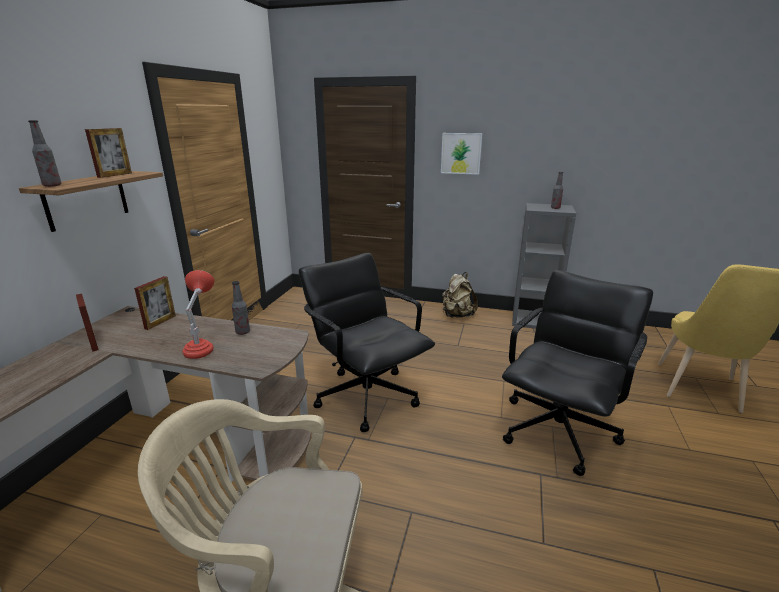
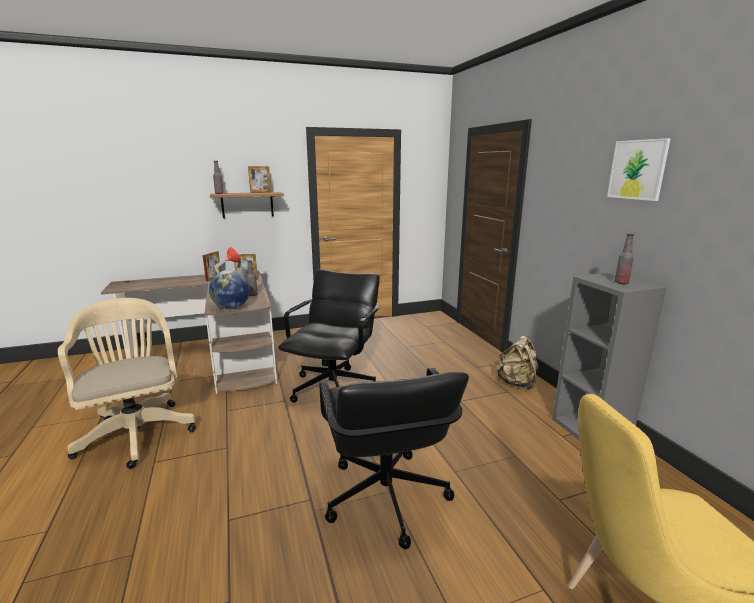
camera: 55 degrees right, 5 degrees down
(273, 355) = (231, 308): none -> globe
(461, 153) = (557, 202): picture -> picture (637, 169)
(559, 431) = (385, 497): black office chair -> black office chair turned 75 degrees clockwise

